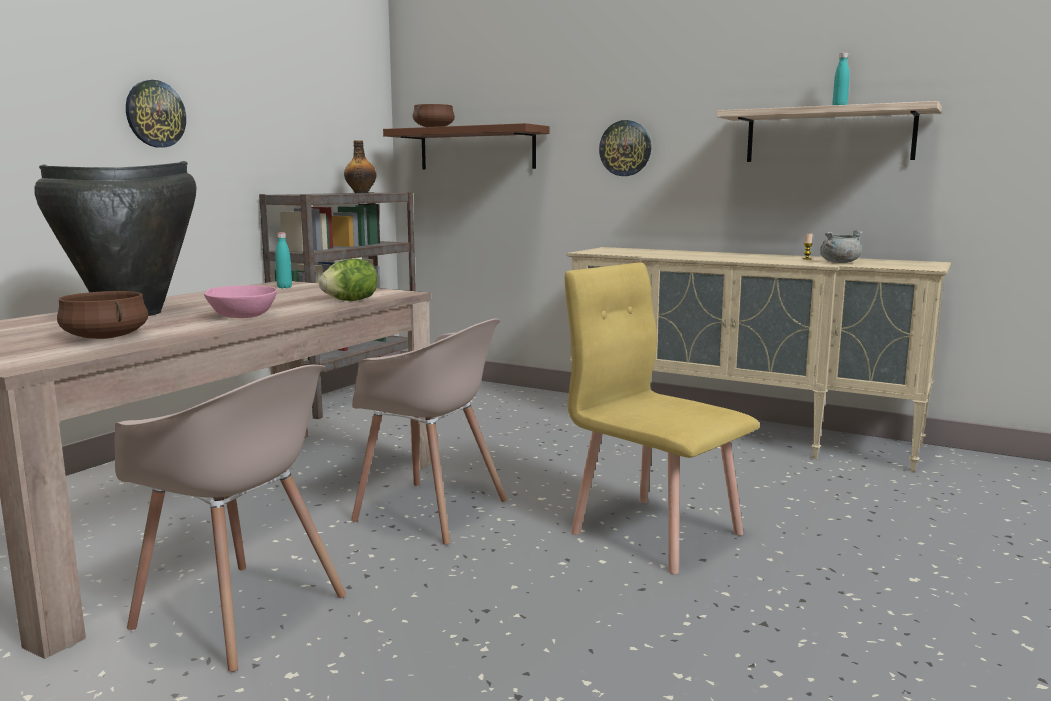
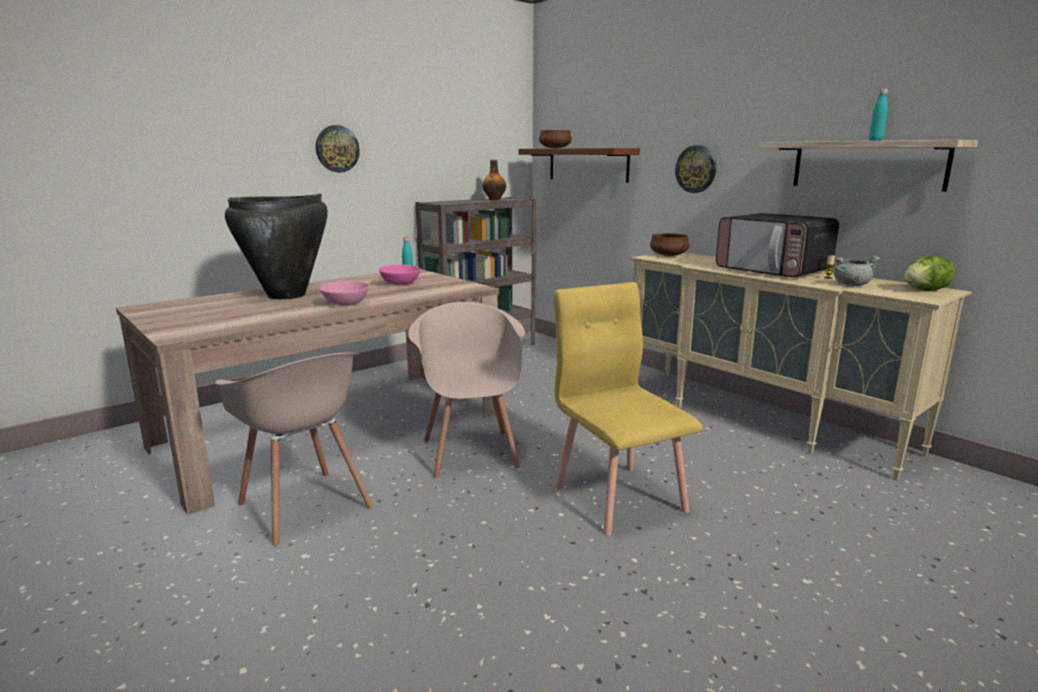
camera: 20 degrees right, 5 degrees up
(106, 337) = (247, 316): brown cooking pot -> brown cooking pot (669, 255)
(288, 295) = (401, 284): none -> pink bowl
(350, 301) = (432, 293): lettuce -> lettuce (925, 290)
(432, 512) = (470, 453): beige chair -> beige chair turned 150 degrees counterclockwise
(742, 256) = (773, 270): none -> microwave

